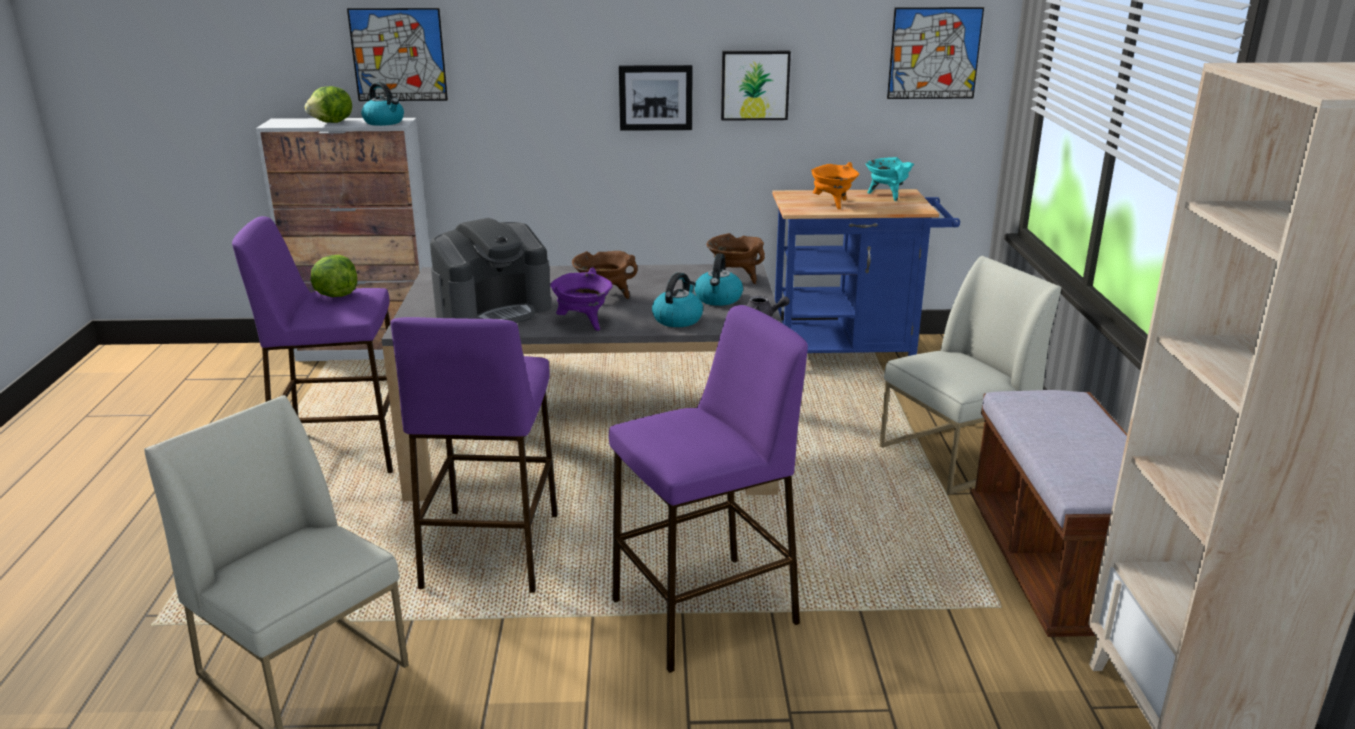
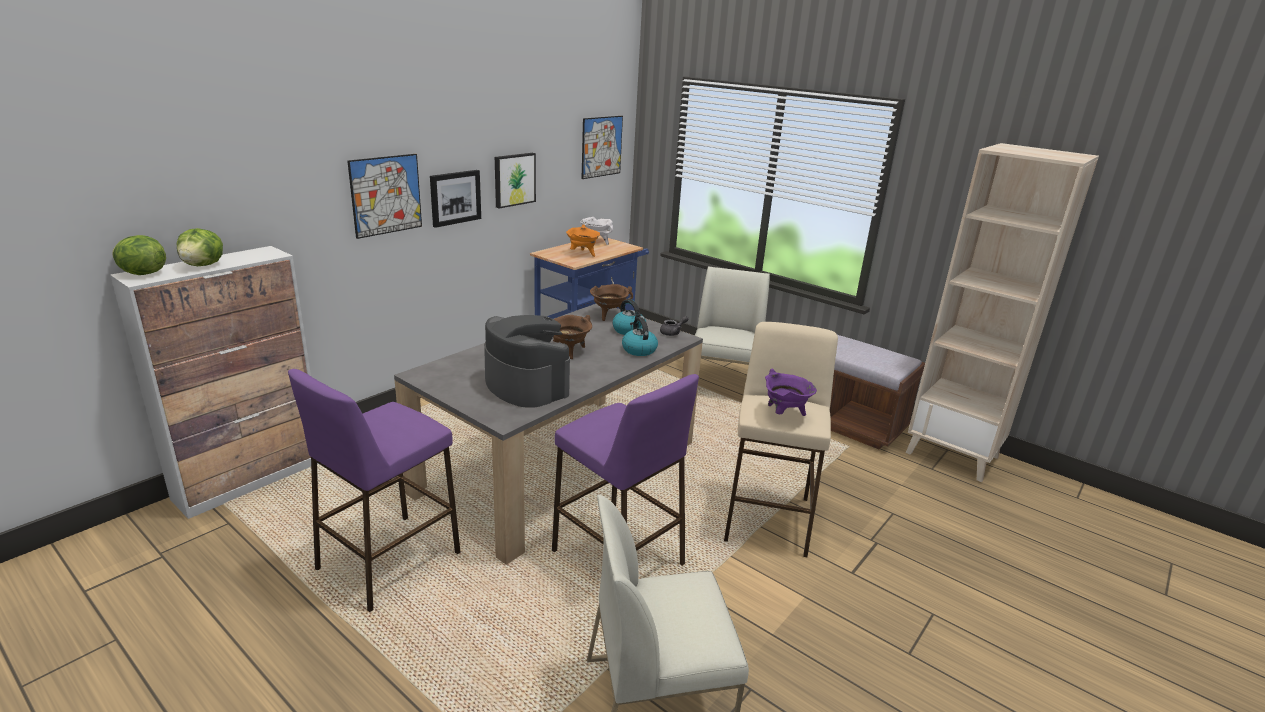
camera: 50 degrees left, 0 degrees up
(336, 295) = (380, 420): lettuce -> lettuce (142, 274)
(384, 122) = (257, 255): kettle -> none
(398, 55) = (246, 188): picture -> picture (386, 195)
(493, 310) = (526, 385): coffee machine -> coffee machine turned 45 degrees counterclockwise
(583, 323) = (599, 372): purple cooking pot -> purple cooking pot (784, 414)
(706, 611) = (767, 518): purple stool -> beige stool
(887, 195) = (596, 242): turquoise cooking pot -> white cooking pot

